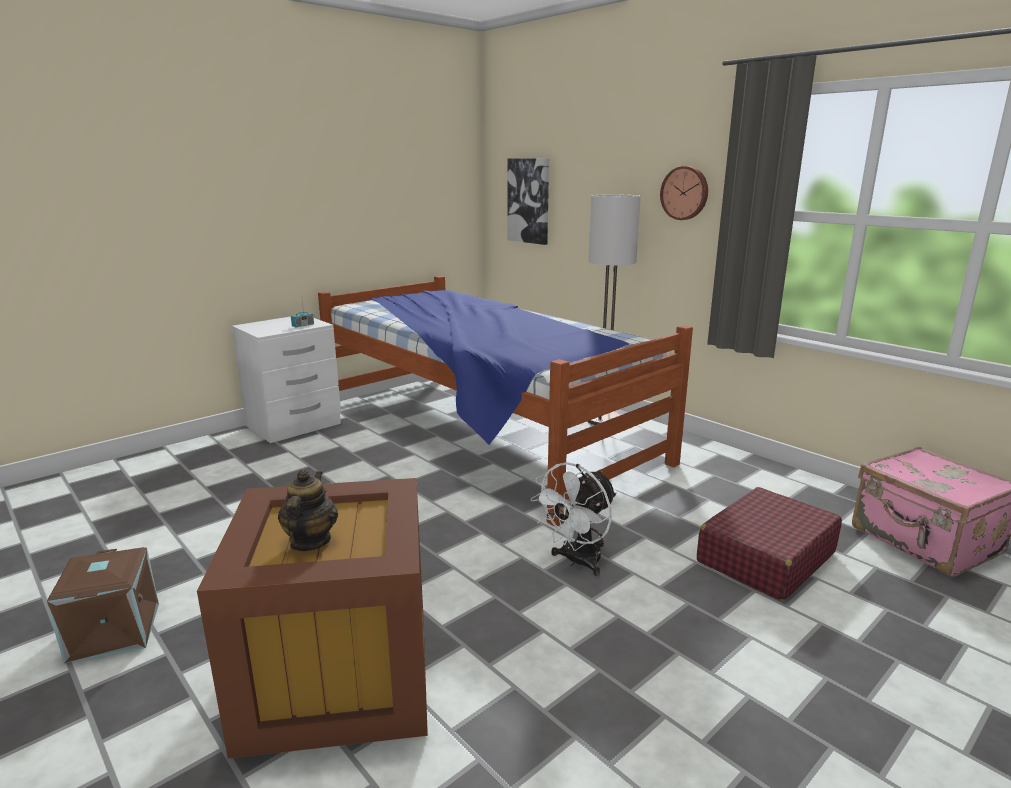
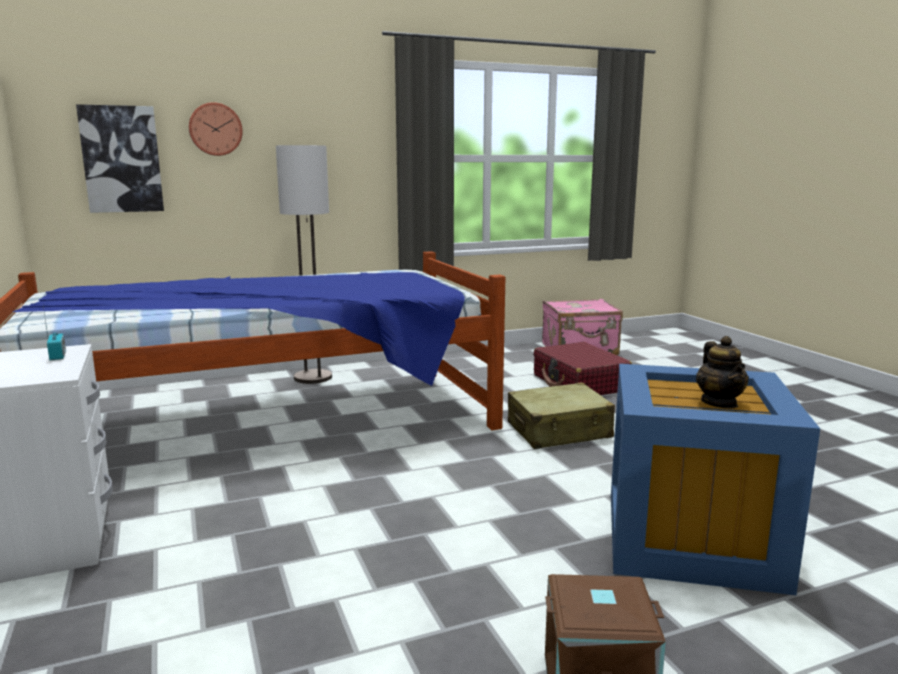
camera: 70 degrees left, 5 degrees down
(310, 541) = (719, 403): teapot -> teapot turned 120 degrees counterclockwise
(335, 678) = (694, 540): brown storage box -> blue storage box
(577, 562) = (559, 431): white fan -> beige suitcase
(685, 193) = (345, 143): wall clock -> wall clock (215, 129)

